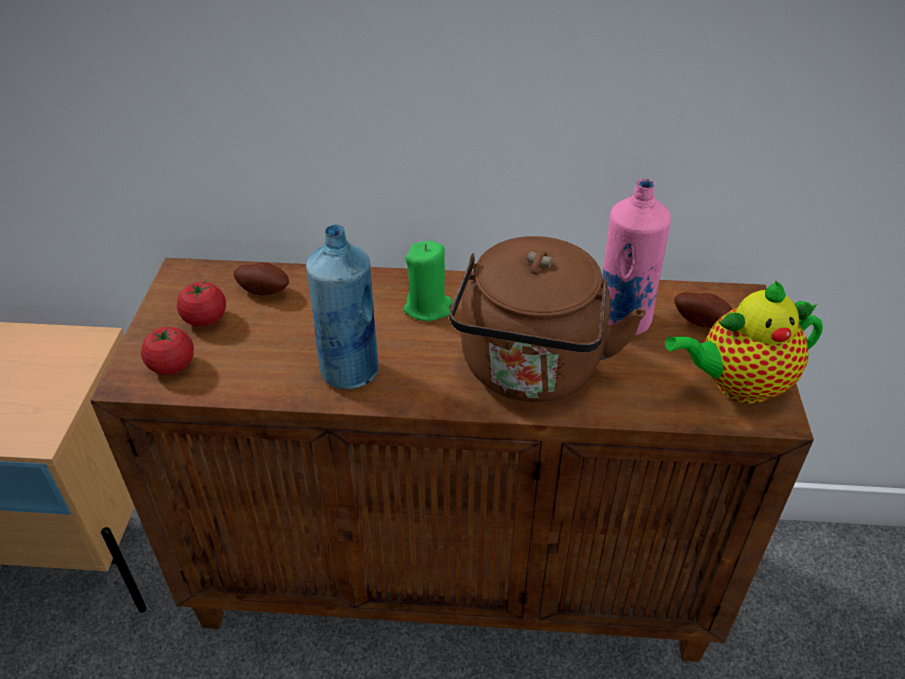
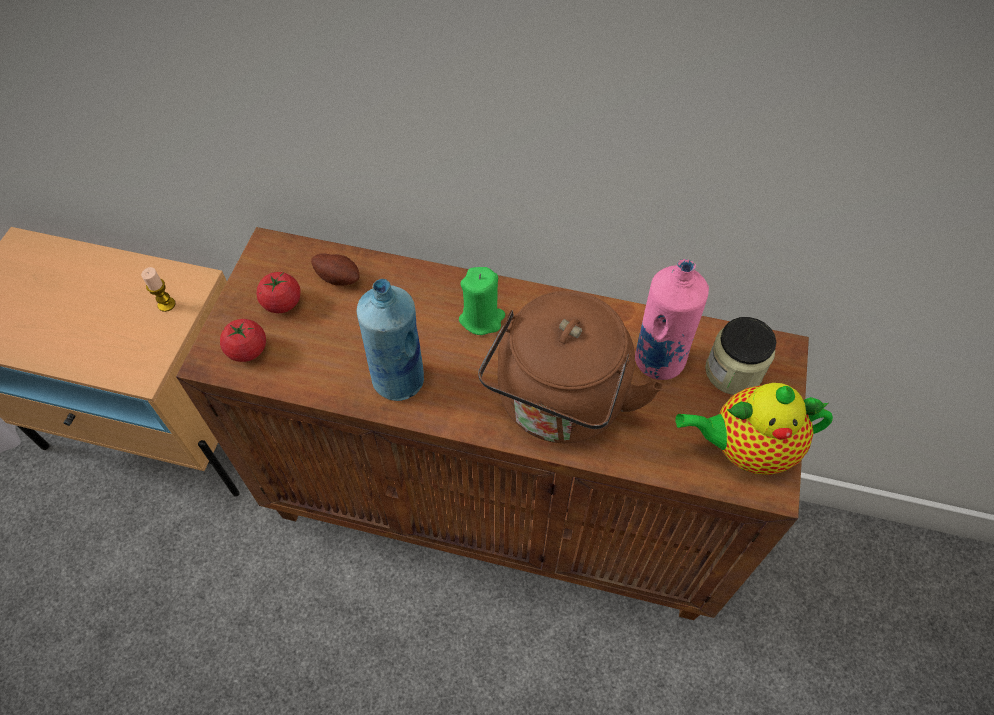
camera: 10 degrees right, 15 degrees up
(61, 366) = (166, 304): none -> candle
(701, 321) = (733, 371): potato -> jar

